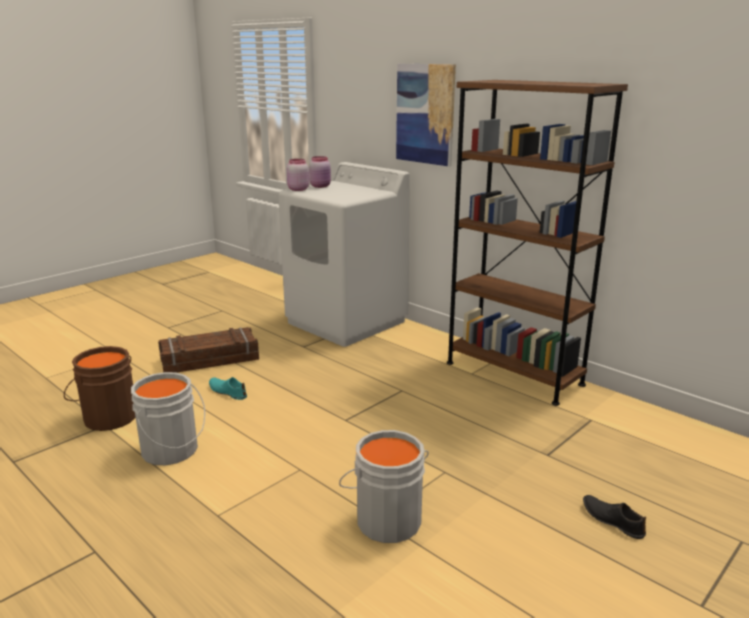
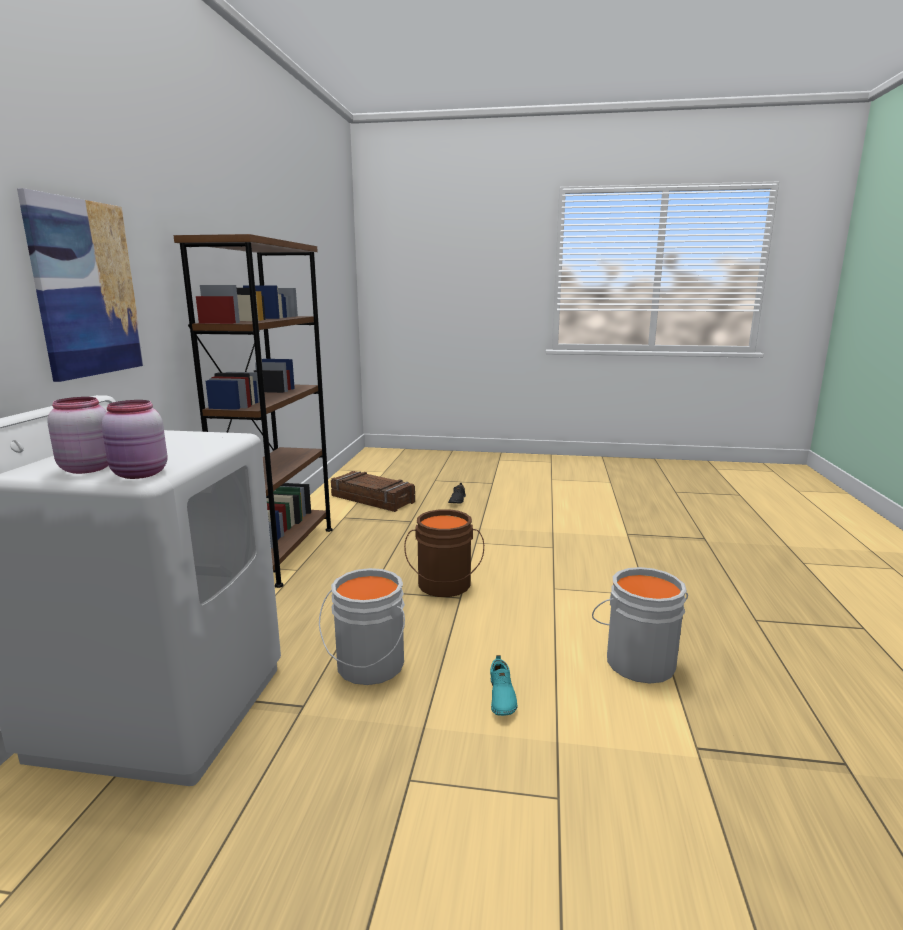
camera: 125 degrees left, 5 degrees down
(109, 417) = (683, 761): brown bucket -> brown bucket (444, 586)
(210, 360) = (437, 783): crate -> crate (373, 499)
(387, 519) = (548, 545): grey bucket -> grey bucket (368, 666)

